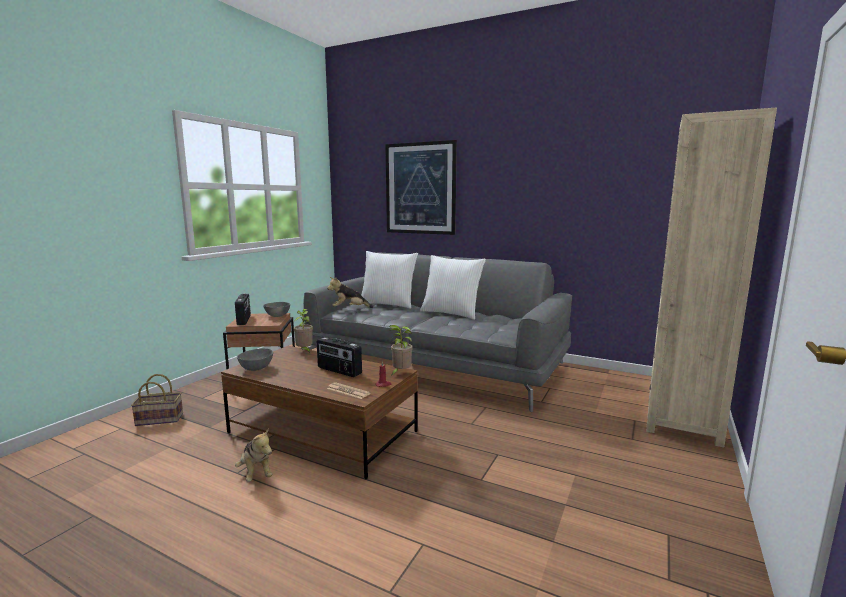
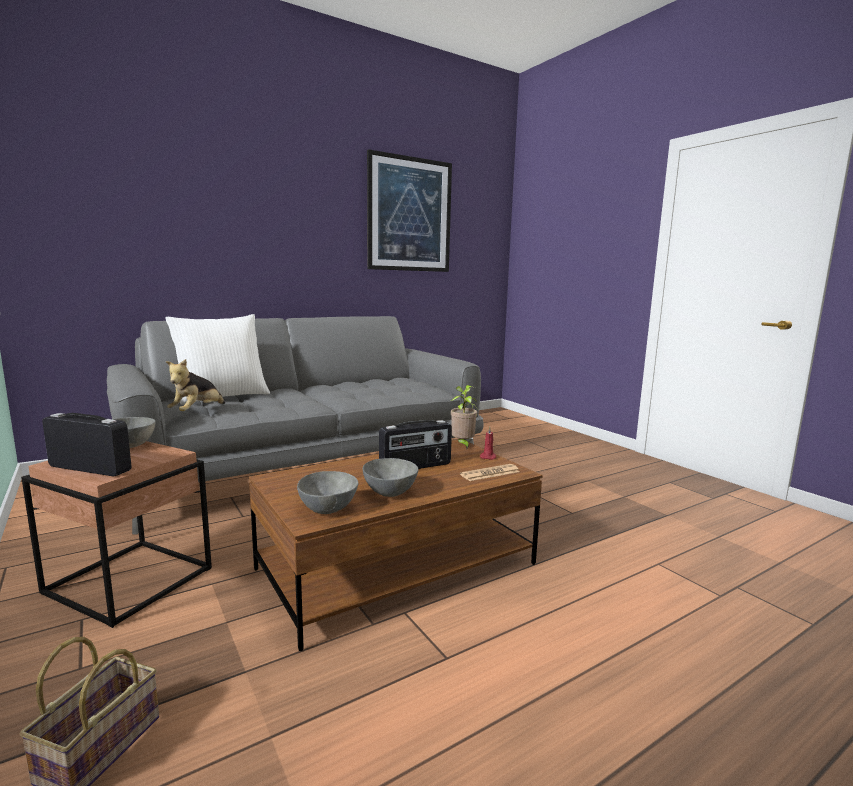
camera: 60 degrees left, 0 degrees up
(256, 473) = (462, 639): plush toy -> none
(290, 374) = (390, 491): none -> grey bowl
(304, 351) = (300, 470): potted plant -> none
(420, 188) = (200, 221): picture -> picture (409, 215)
(451, 313) = (327, 388): white pillow -> none
(682, 422) = (540, 431): beige bookcase -> none

